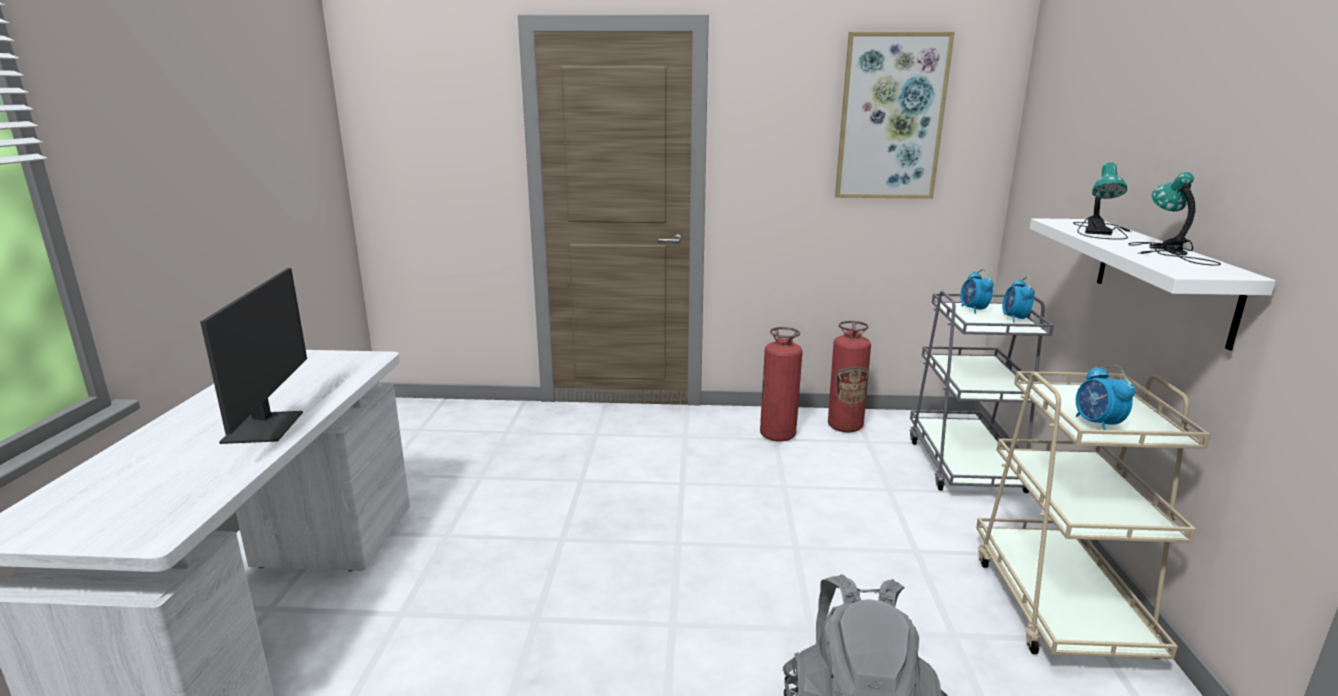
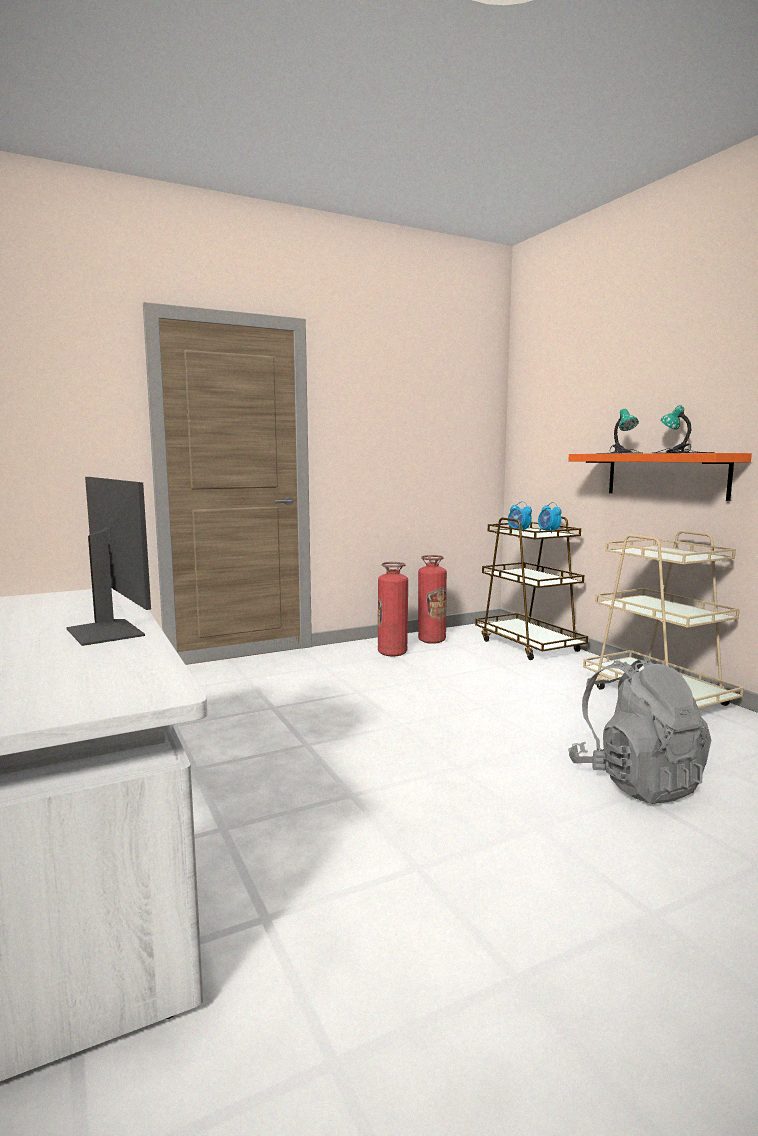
camera: 30 degrees left, 10 degrees down
(891, 117) = (433, 404): picture -> none
(964, 464) = (528, 645): grey cart -> brown cart
(1097, 424) = (676, 556): alarm clock -> none
(1163, 278) = (665, 475): white shelf -> orange shelf

